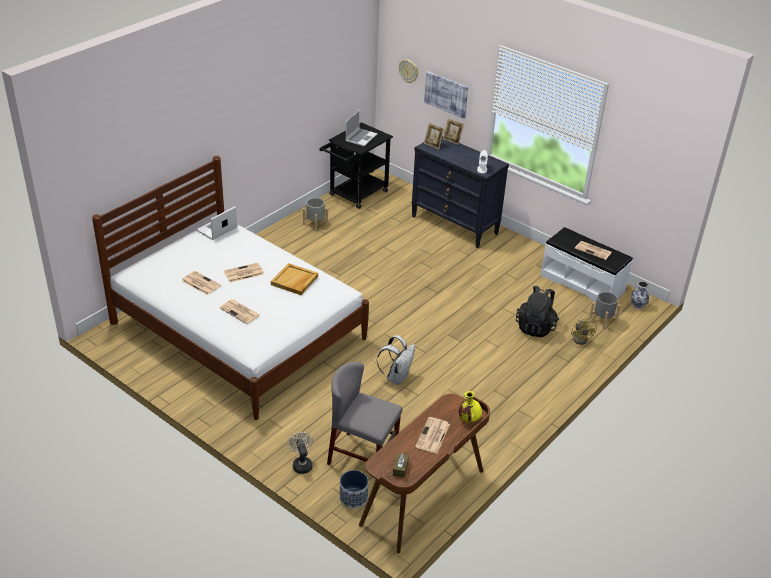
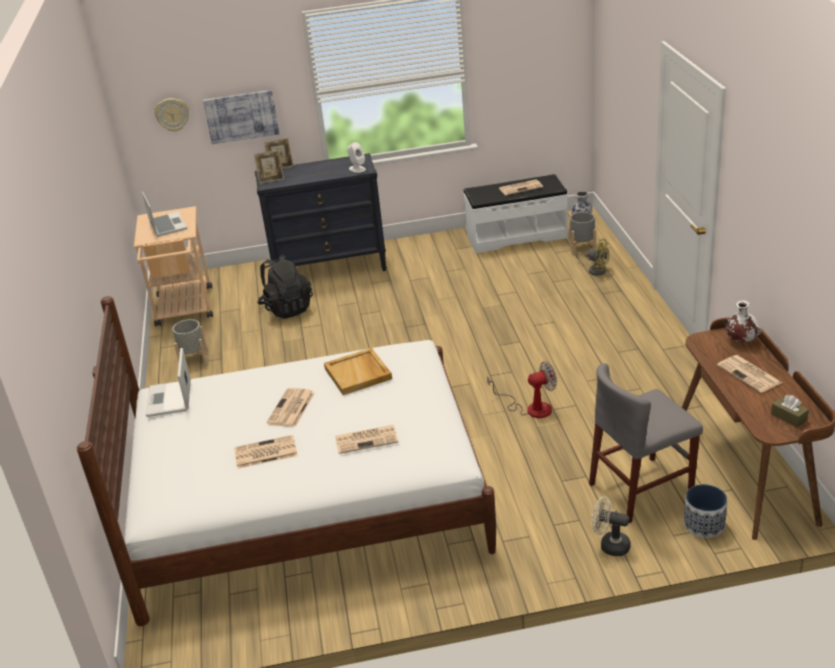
camera: 45 degrees left, 5 degrees down
(355, 195) = (184, 310): black cart -> beige cart
(396, 377) = (531, 408): white backpack -> fan
(469, 419) = (740, 340): yellow vase -> white vase
(536, 326) = (549, 287): black backpack -> black backpack (287, 308)

